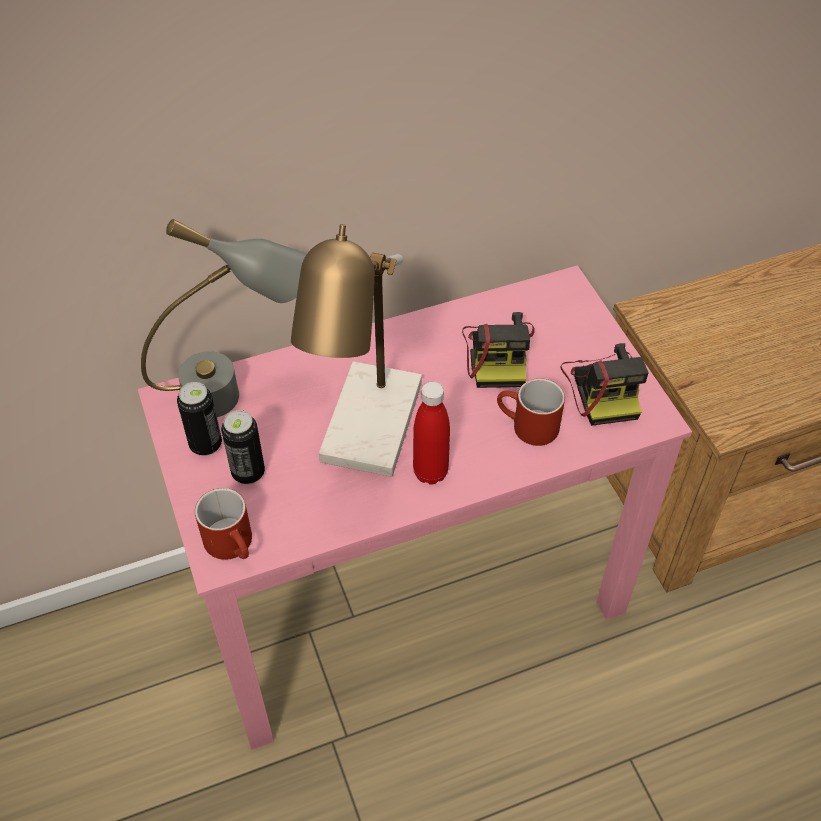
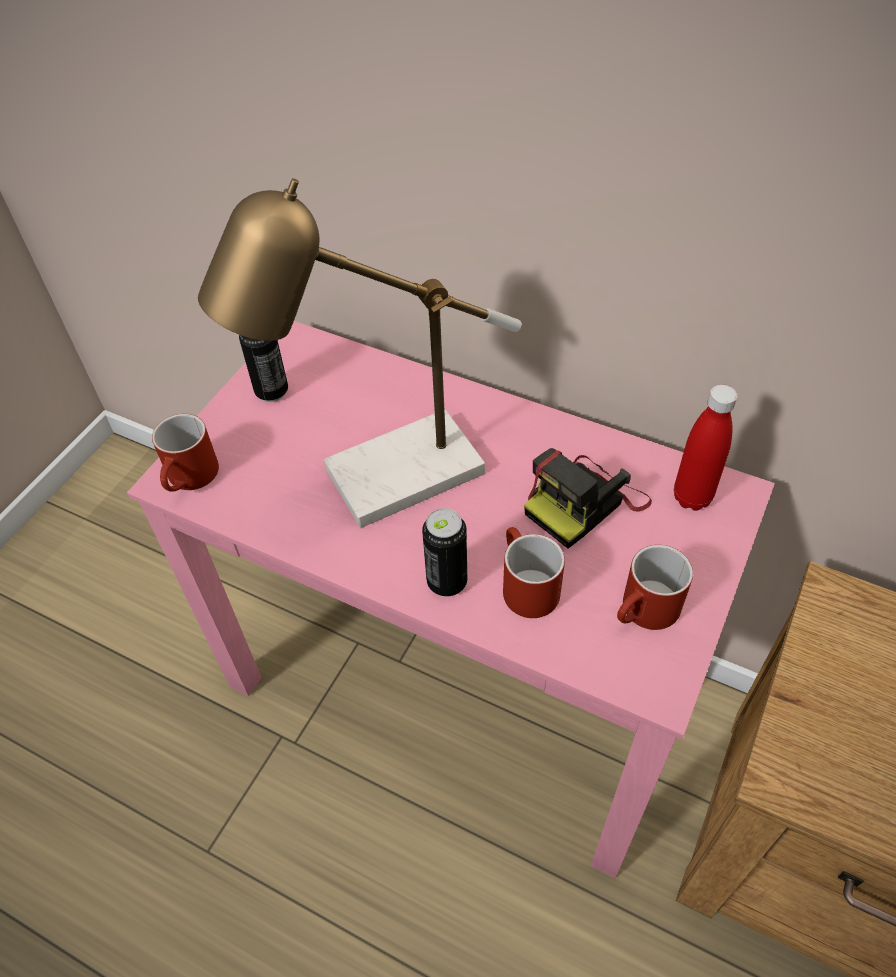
camera: 50 degrees right, 0 degrees up
(239, 394) = (342, 373): grey table lamp -> none
(248, 472) = (270, 435): can -> can (447, 582)
(430, 472) = (393, 551): red bottle -> red bottle (692, 497)
(603, 388) = (645, 613): camera -> red mug

